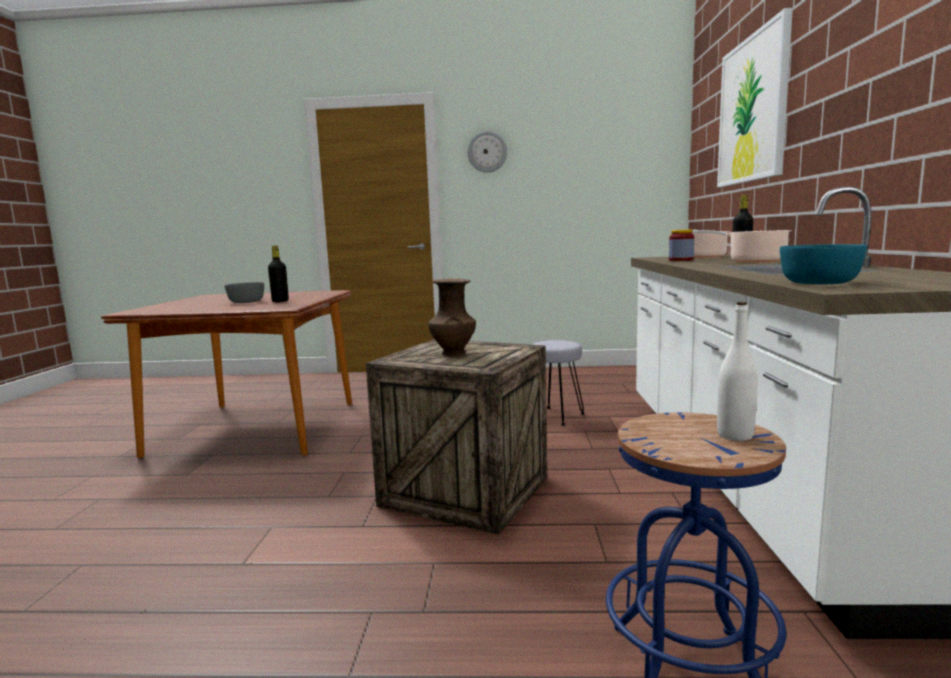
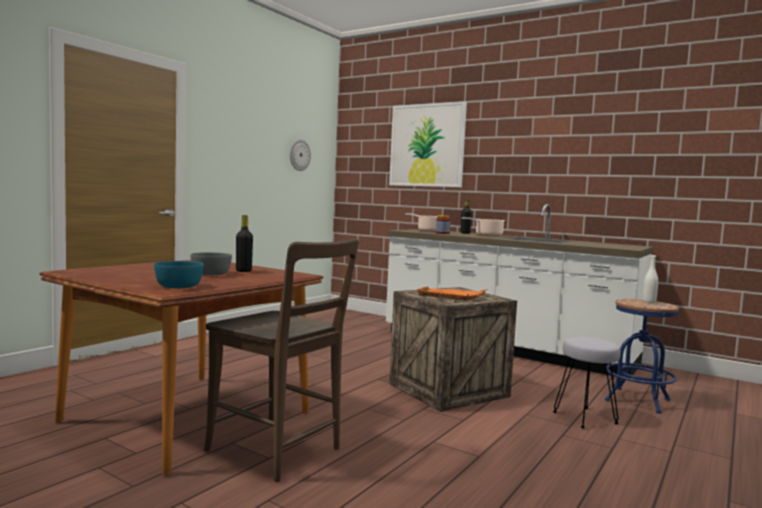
camera: 60 degrees left, 5 degrees down
(201, 473) = (278, 452): none -> brown chair
(453, 353) = (452, 295): brown vase -> orange tray
(487, 152) = (224, 129): wall clock -> wall clock (299, 155)
(556, 416) = (365, 347): grey stool -> grey stool (585, 418)
(820, 282) = (605, 246): turquoise bowl -> turquoise bowl (179, 286)

